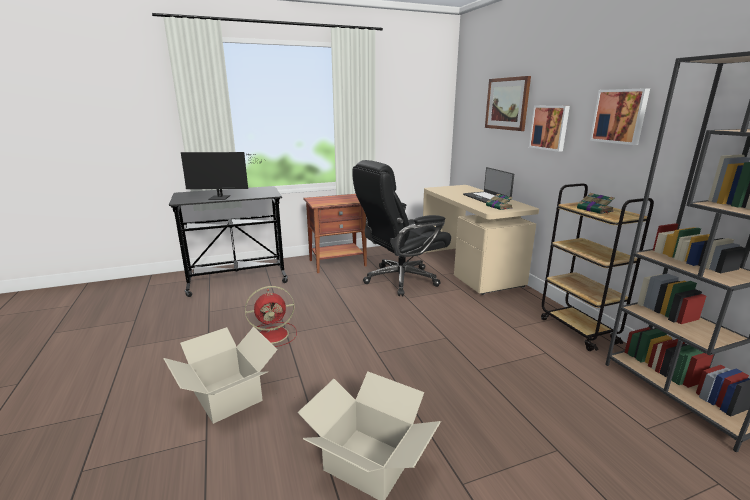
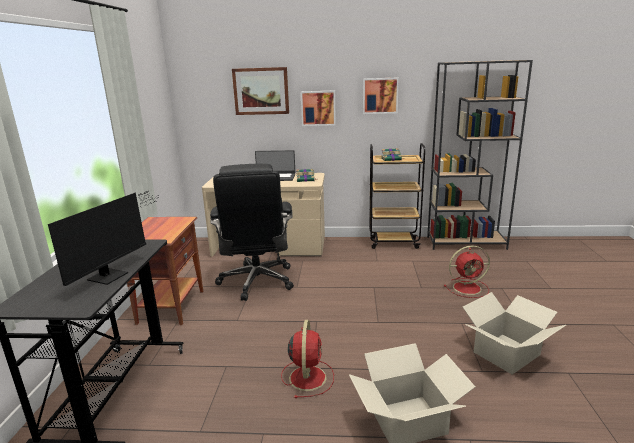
camera: 65 degrees left, 0 degrees up
(518, 412) = (468, 288): none -> red fan

